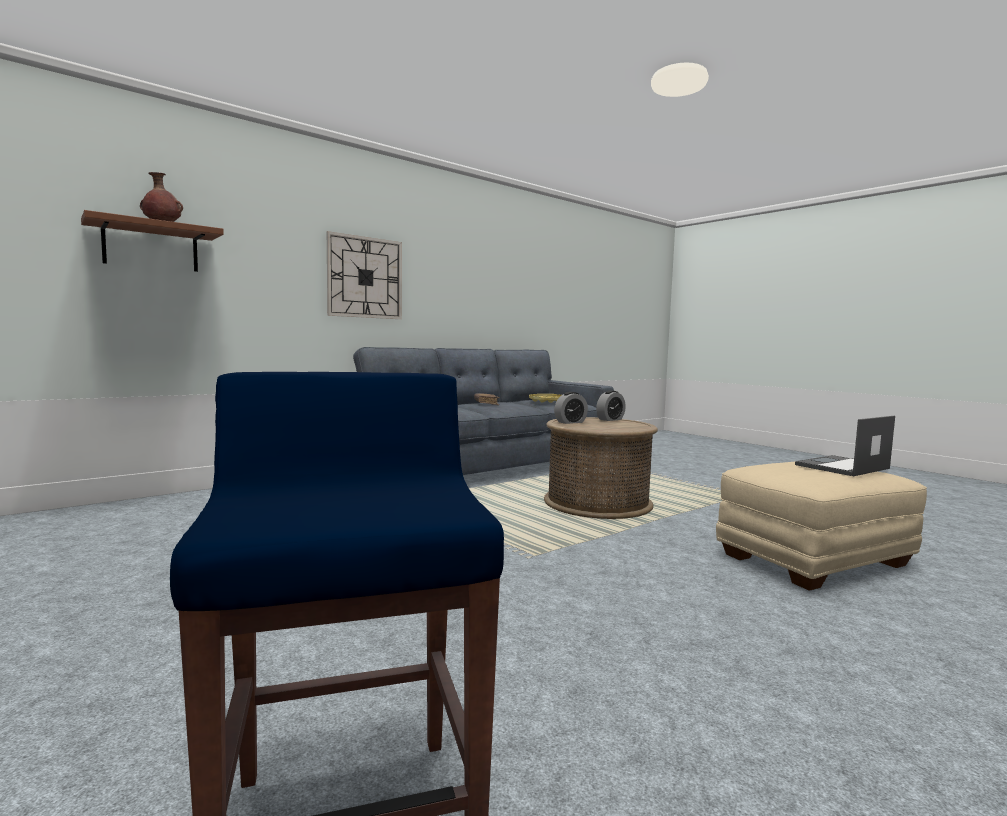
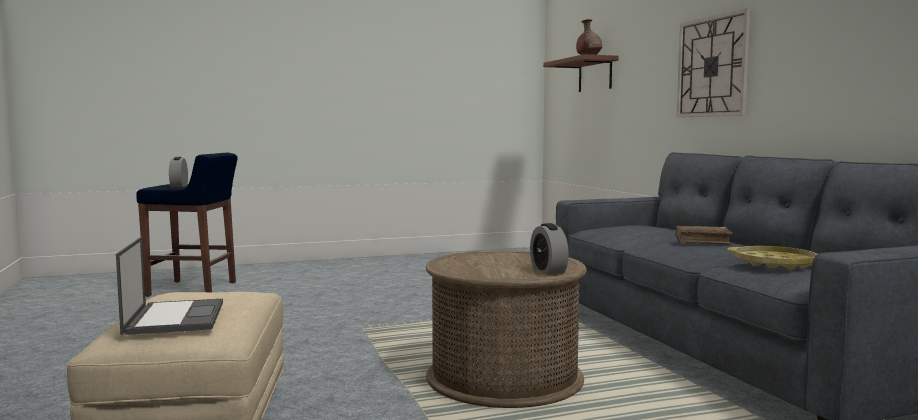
camera: 110 degrees right, 0 degrees up
(570, 422) = (522, 256): alarm clock -> alarm clock (179, 186)

